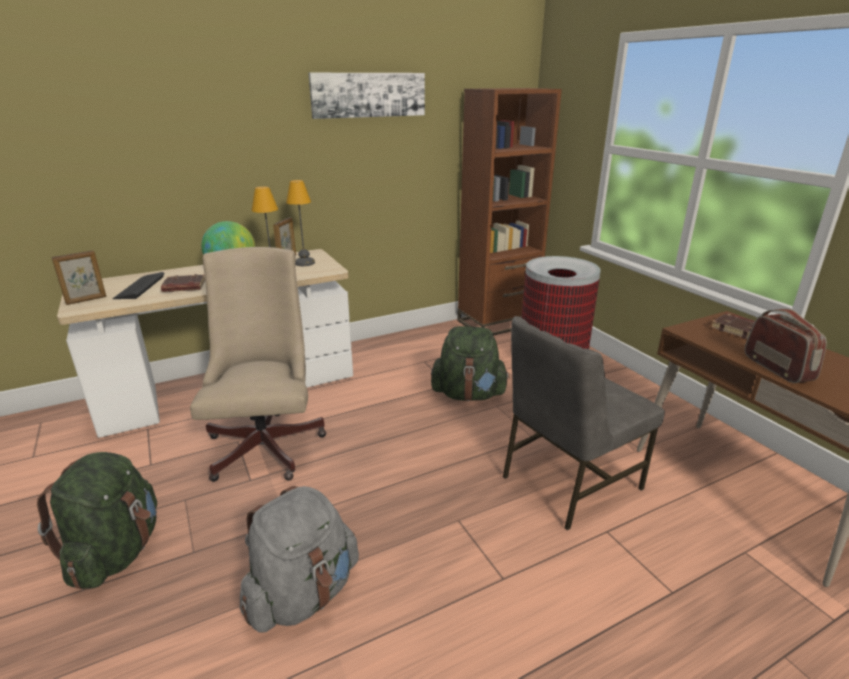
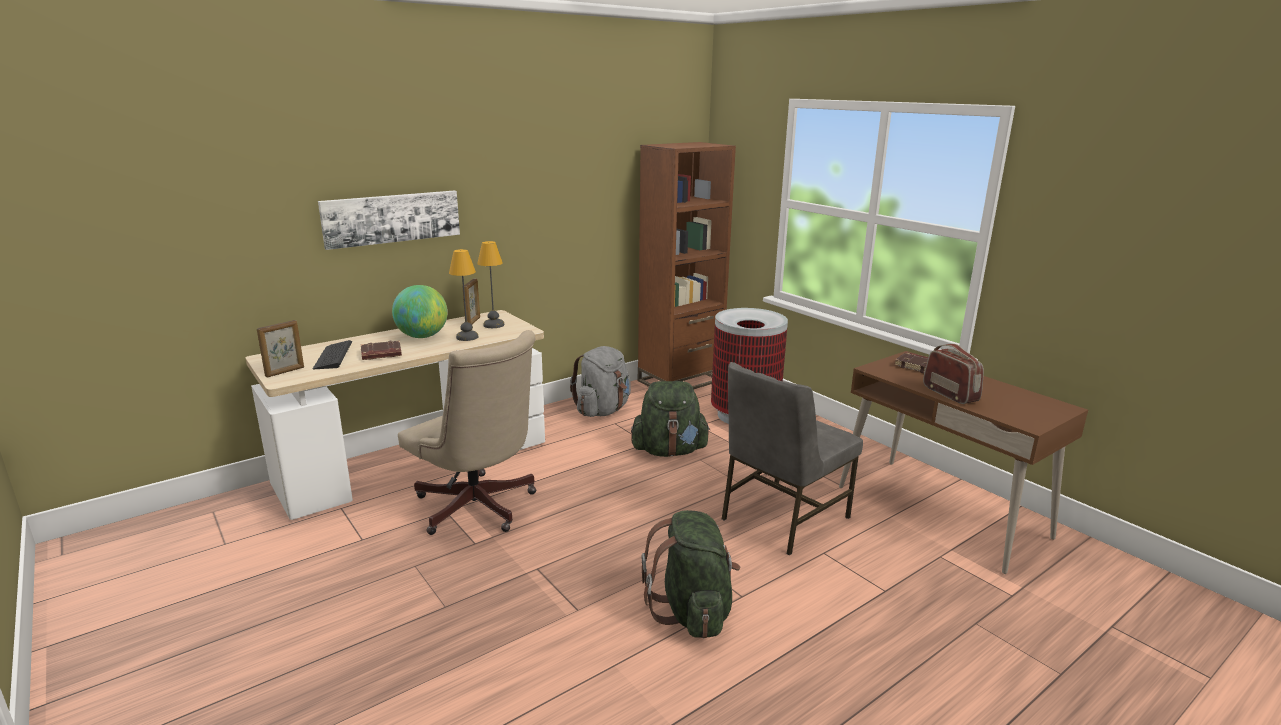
camera: 10 degrees left, 5 degrees down
(117, 552) = (367, 615): green backpack -> green backpack (692, 611)
(267, 442) = (478, 509): beige office chair -> beige office chair turned 150 degrees clockwise
(303, 594) = (566, 627): grey backpack -> grey backpack (603, 410)
(368, 95) = (550, 154): picture -> picture (392, 218)

